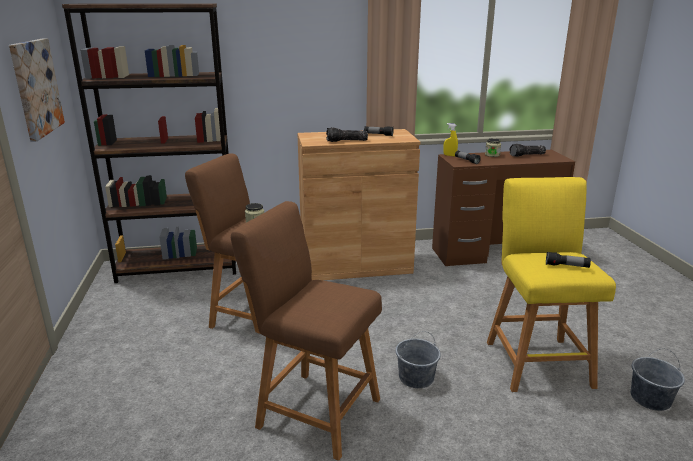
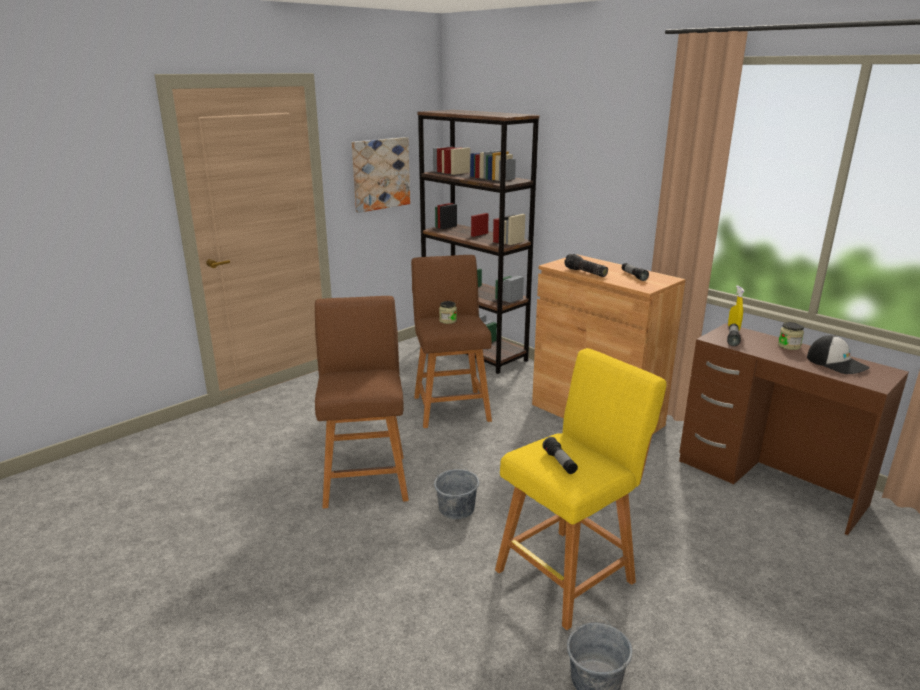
camera: 55 degrees right, 0 degrees up
(527, 155) = (837, 363): flashlight -> cap

